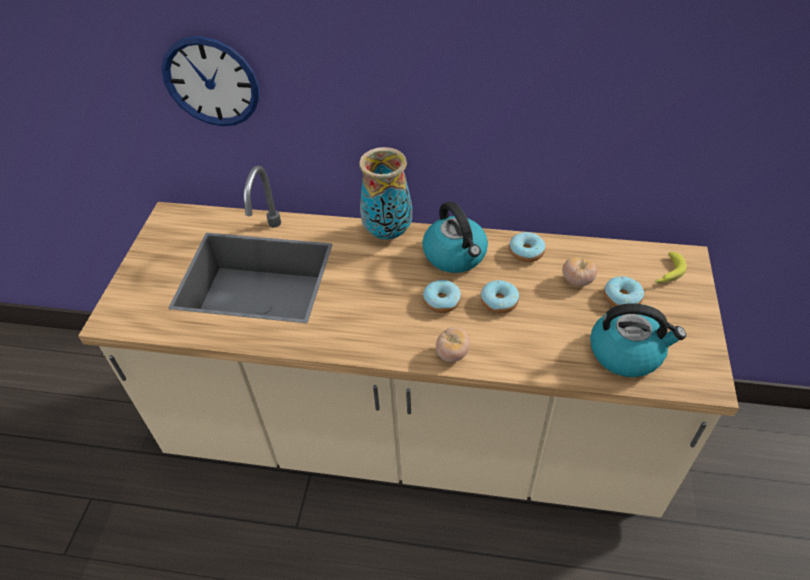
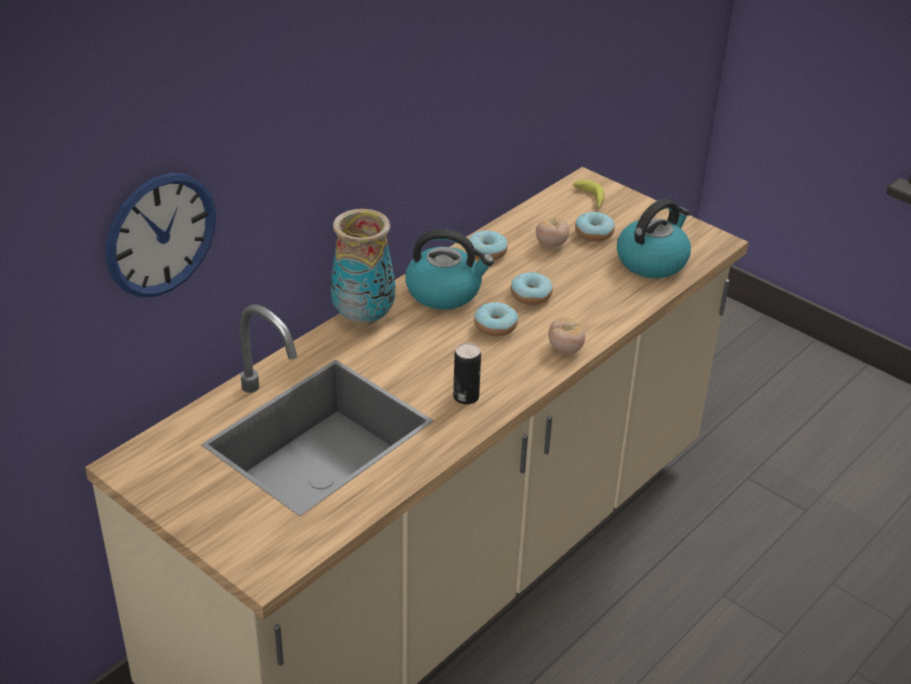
camera: 60 degrees left, 10 degrees down
(346, 326) = (466, 397): none -> can

